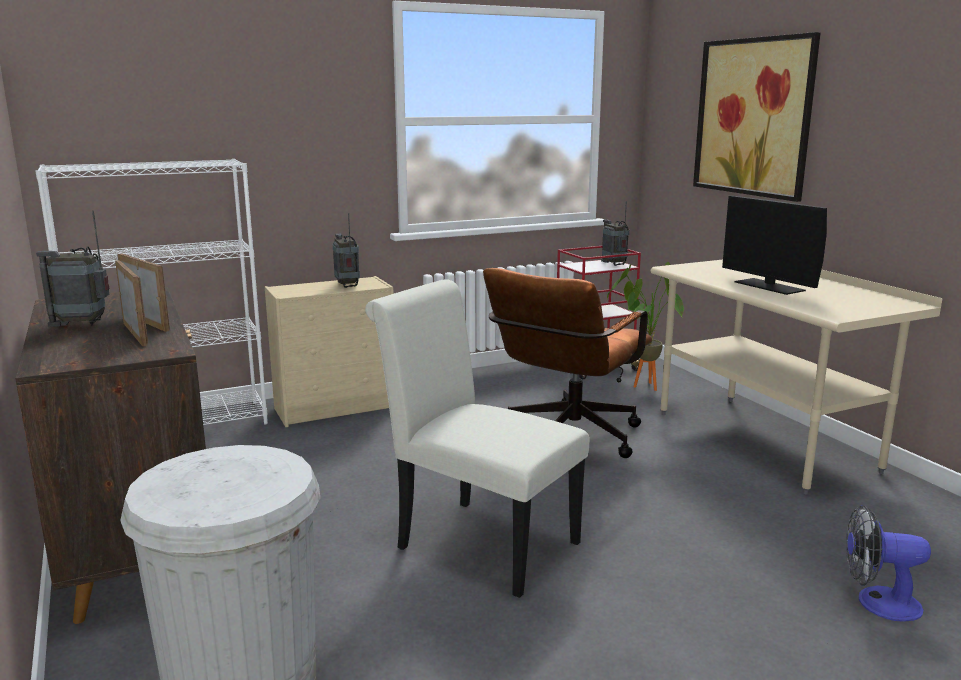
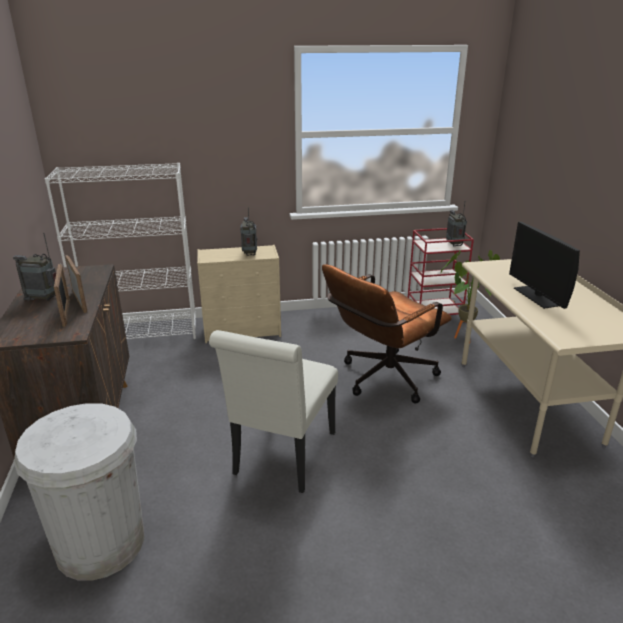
camera: 15 degrees right, 10 degrees up
(478, 542) = (282, 458): white chair -> white chair turned 120 degrees counterclockwise
(753, 117) = (565, 148): picture -> none
(877, 603) = (532, 563): fan -> none

